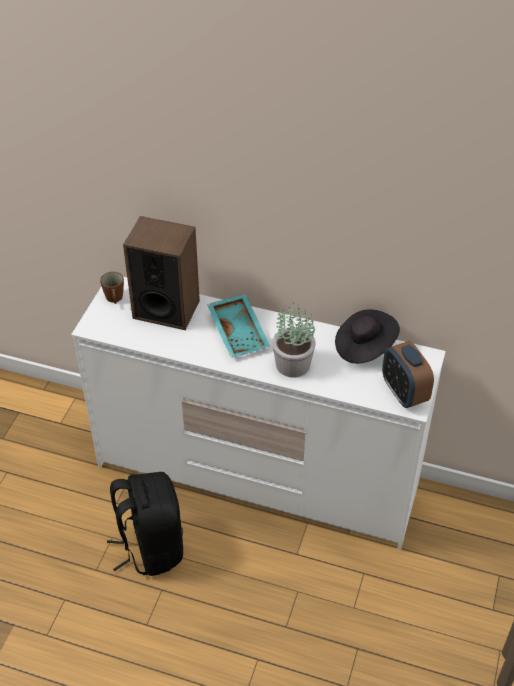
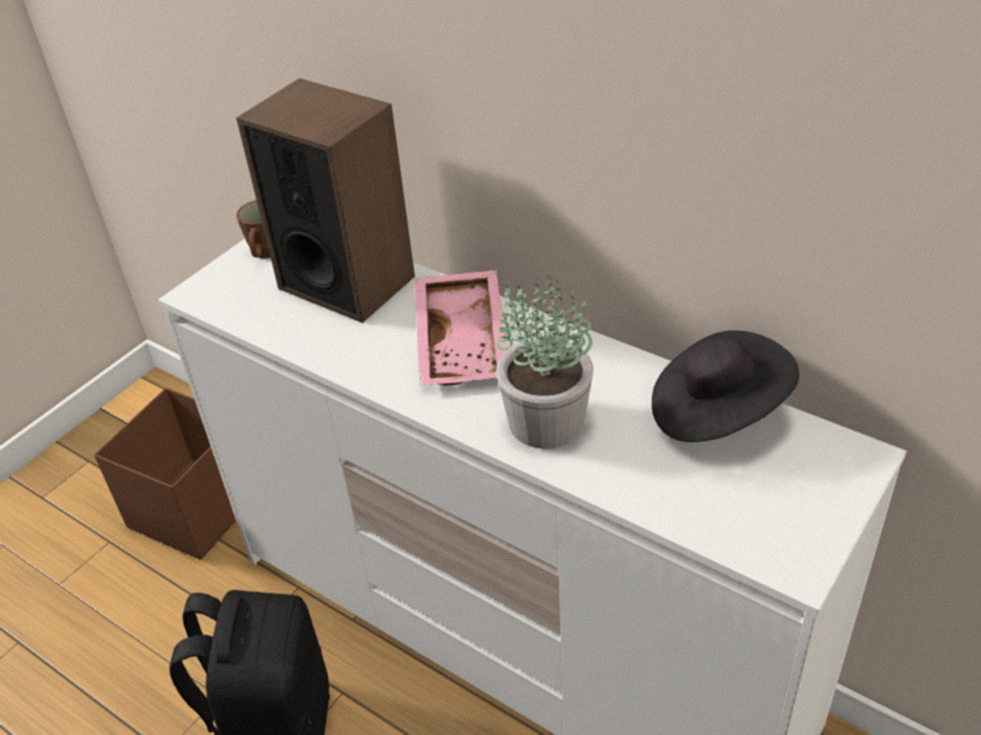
camera: 20 degrees right, 5 degrees down
(50, 444) = (194, 510): none -> brown storage box
(239, 332) = (464, 342): turquoise tray -> pink tray
(404, 393) = (780, 528): alarm clock -> none

